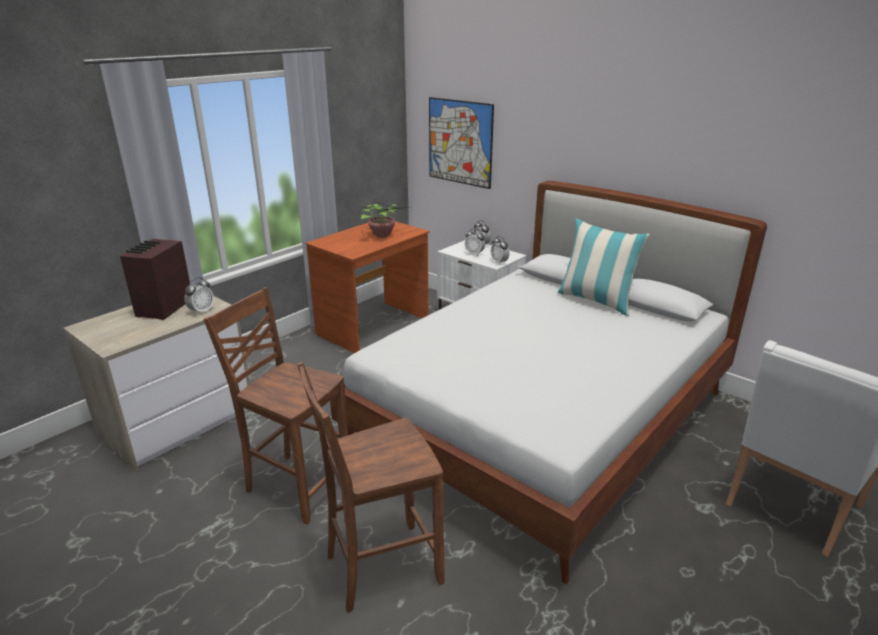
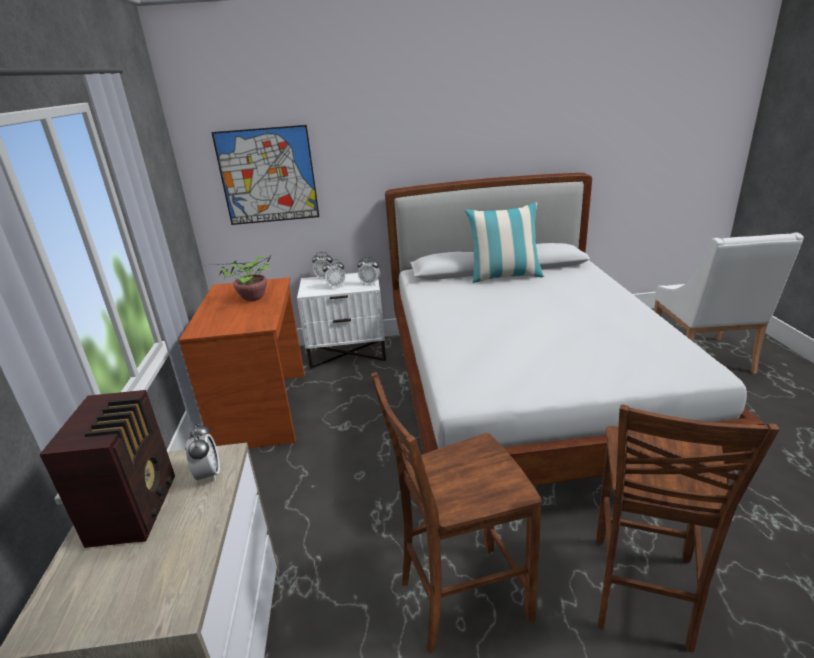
camera: 45 degrees left, 0 degrees up
(163, 308) = (136, 508): radio -> radio turned 150 degrees counterclockwise

